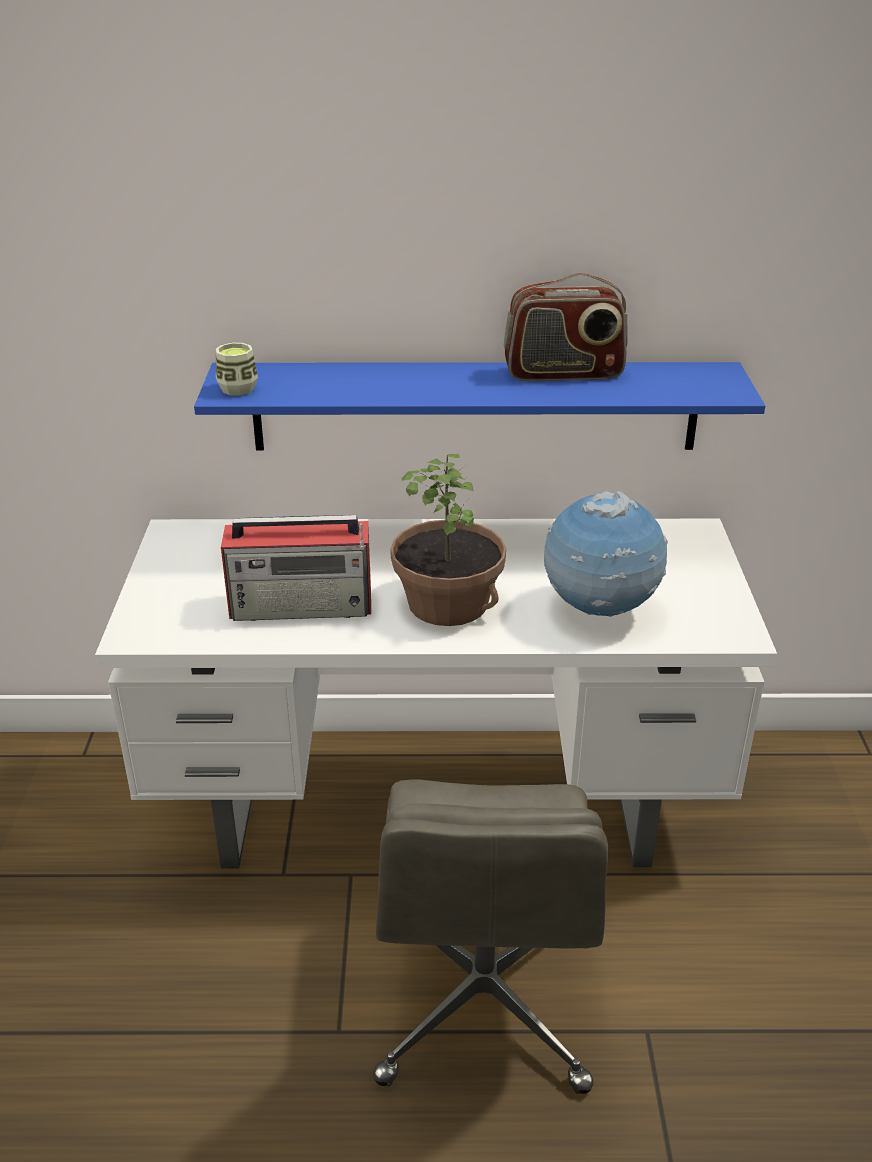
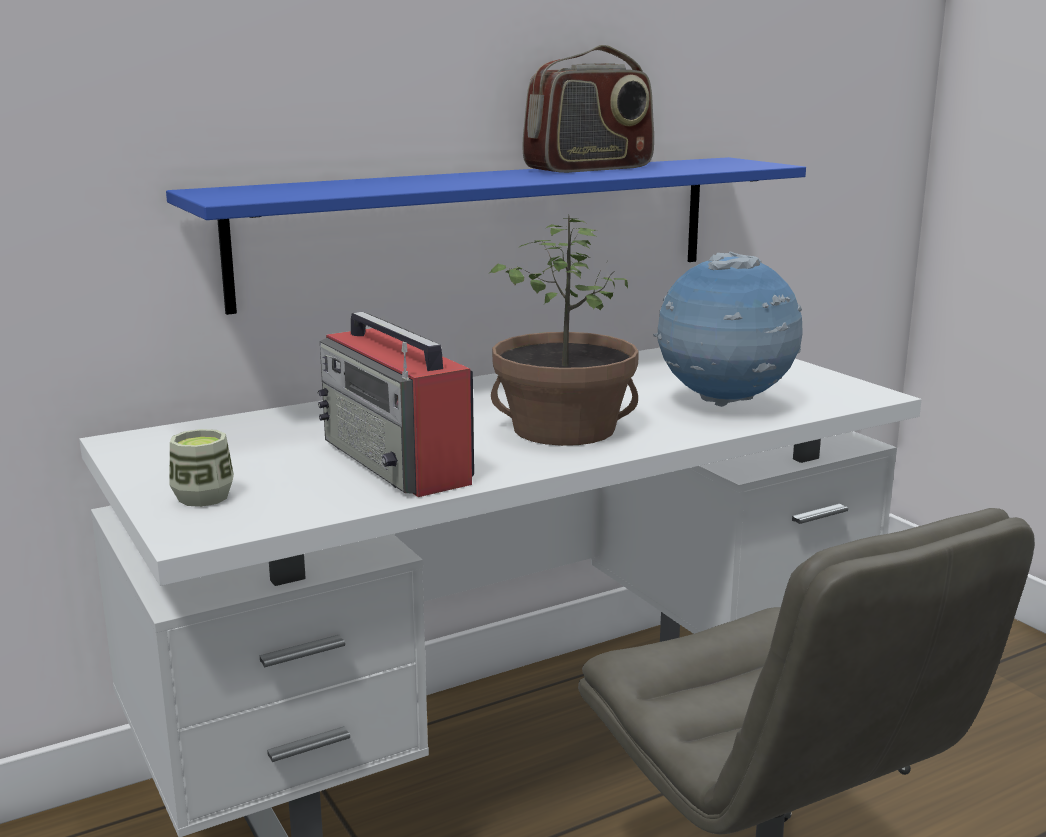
camera: 30 degrees left, 15 degrees down
(238, 389) = (241, 195): cup -> cup (203, 497)
(303, 605) = (397, 462): radio -> radio turned 90 degrees clockwise

